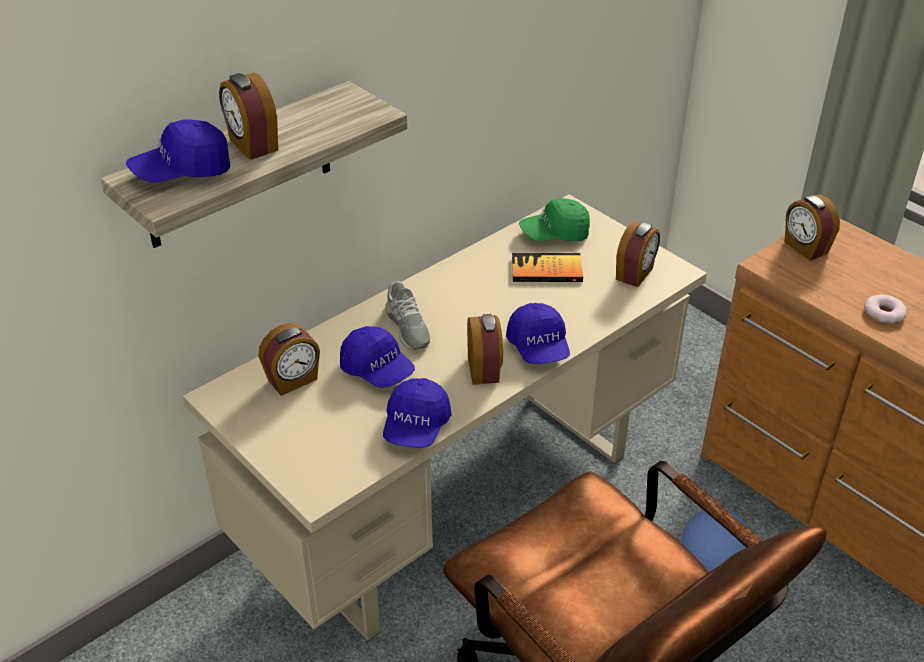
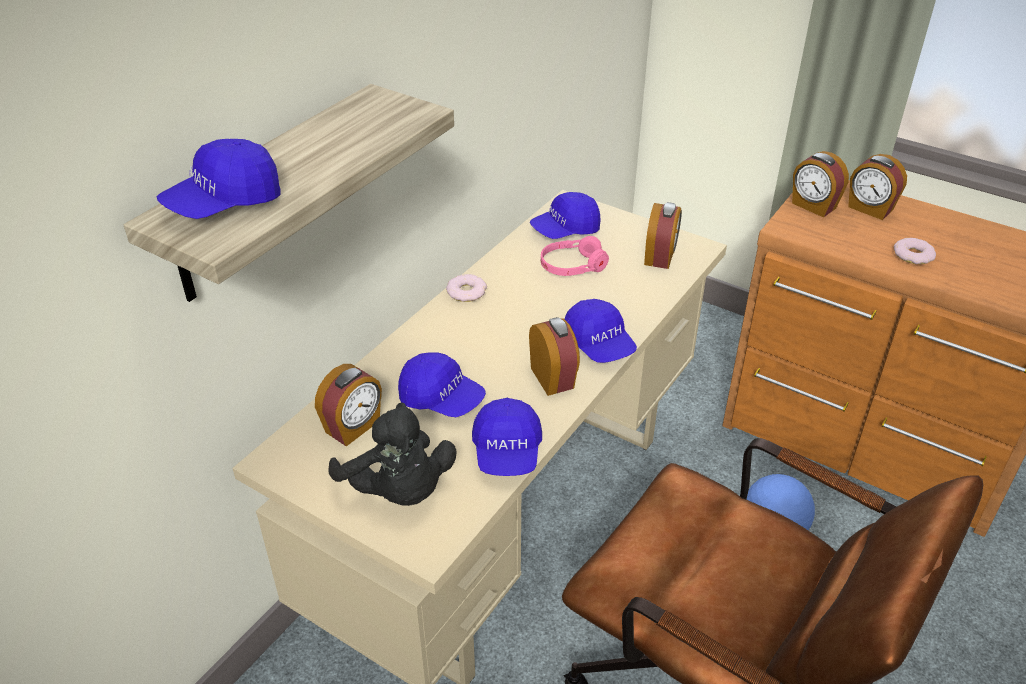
camera: 15 degrees left, 0 degrees up
(252, 145) = (295, 163): alarm clock -> alarm clock (870, 209)
(310, 441) = (398, 491): none -> black plush toy
(407, 327) = (455, 347): grey shoe -> none
(438, 278) = (466, 292): none -> donut
(546, 270) = (572, 266): book -> pink headphones
(554, 234) = (565, 230): green cap -> blue cap

